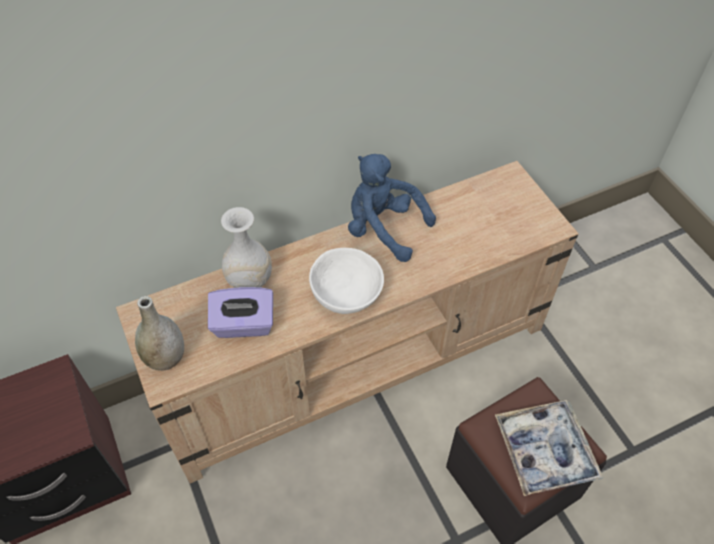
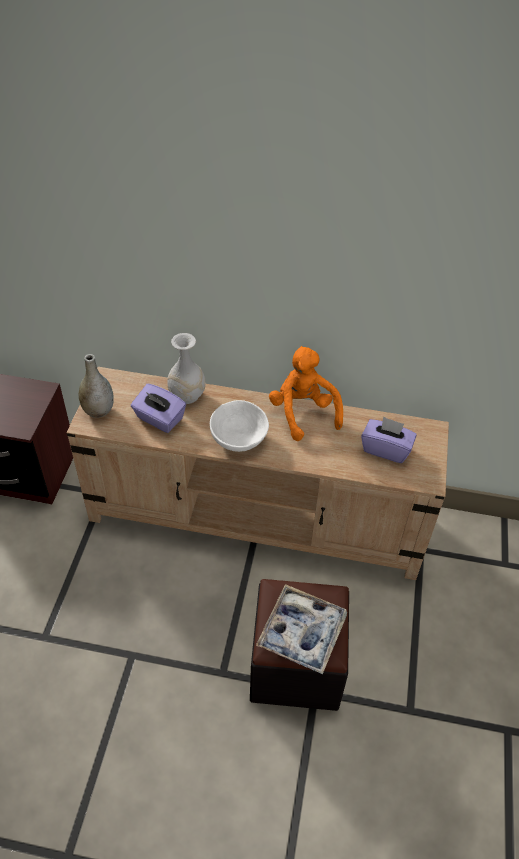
camera: 35 degrees right, 5 degrees down
(383, 228) = (303, 412): blue plush toy -> orange plush toy
(490, 219) = (386, 449): none -> purple tissue box

